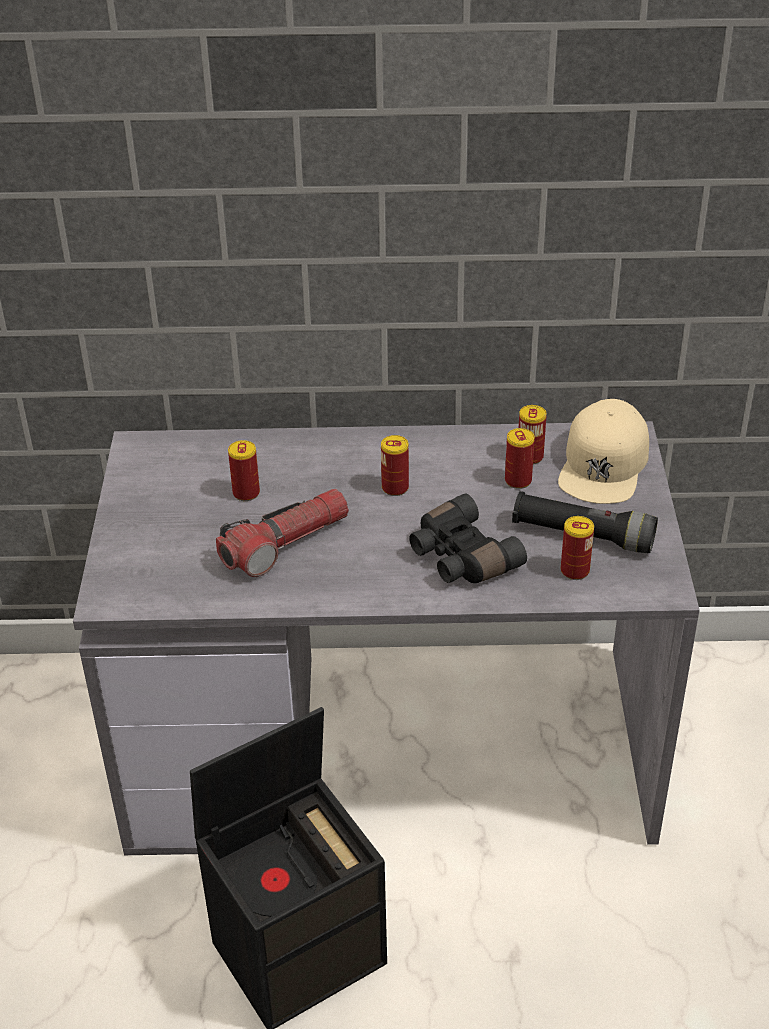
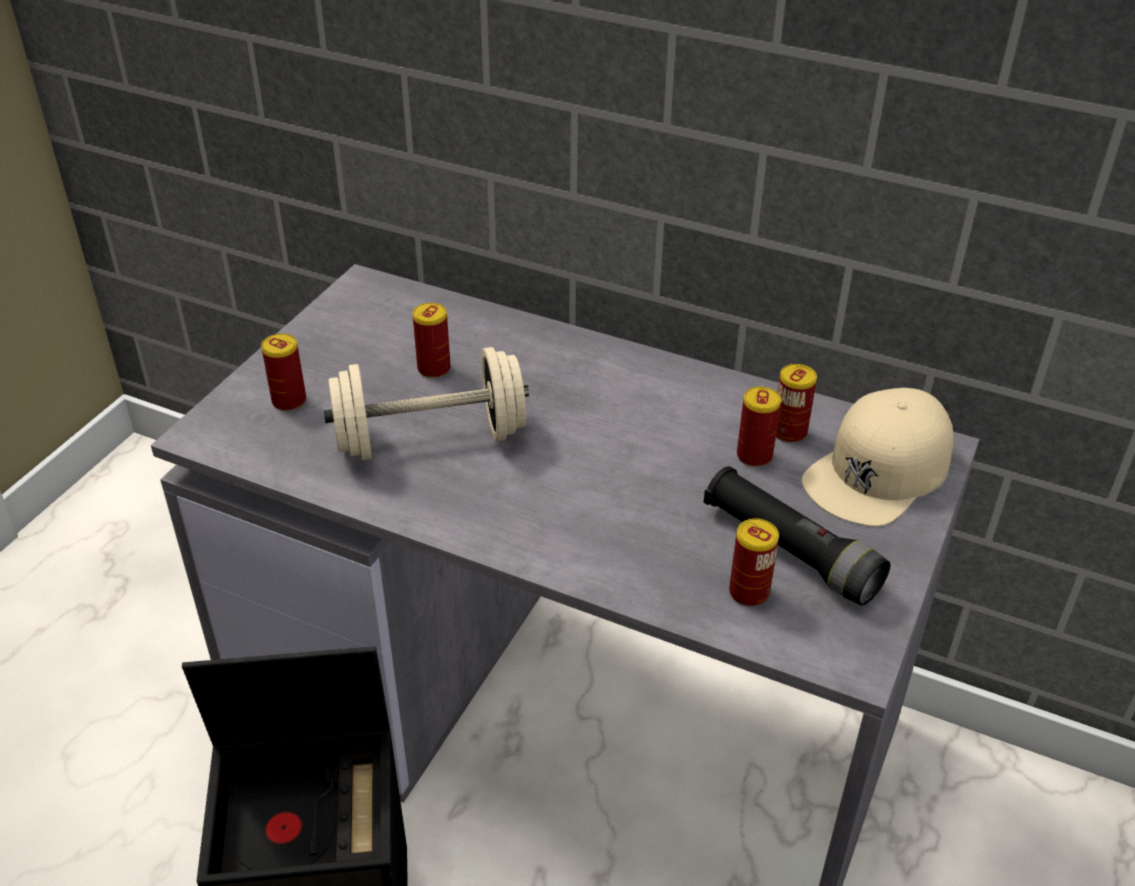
camera: 25 degrees right, 0 degrees up
(285, 544) = (430, 439): flashlight -> beige dumbbell
(395, 488) = (601, 416): can -> can (289, 401)
(460, 557) = (617, 524): black binoculars -> none

